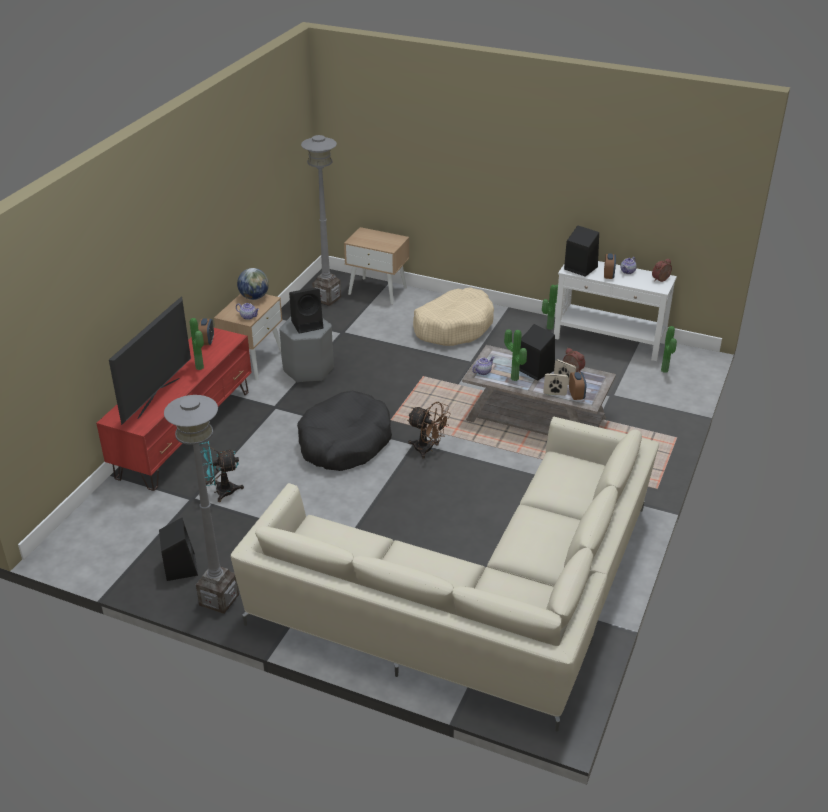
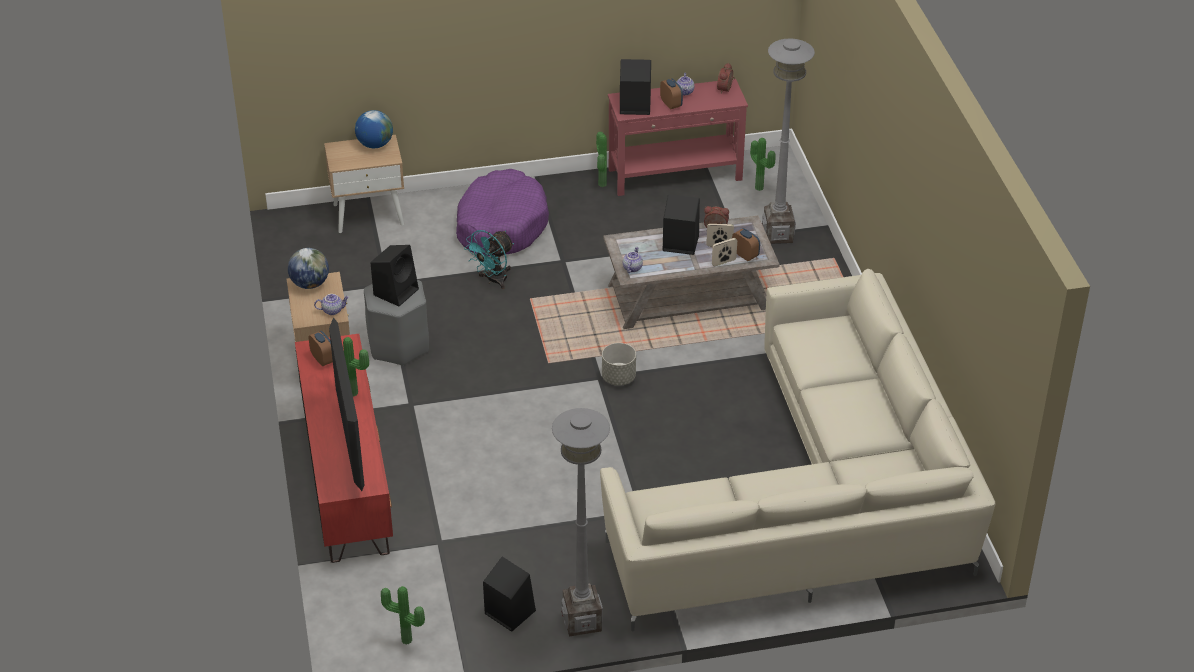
camera: 35 degrees left, 5 degrees up
(220, 491) = (459, 521): turquoise fan -> turquoise fan (493, 280)
(327, 298) = (321, 248): grey floor lamp -> grey floor lamp (777, 235)
(344, 443) = (528, 409): black dog bed -> none
(389, 238) = (375, 144): none -> globe
(428, 449) = (618, 378): brown fan -> grey planter
(453, 327) = (501, 225): beige dog bed -> purple dog bed
(513, 379) = (669, 263): potted plant -> potted plant (406, 642)
(609, 340) = (676, 175): white console table -> red console table

